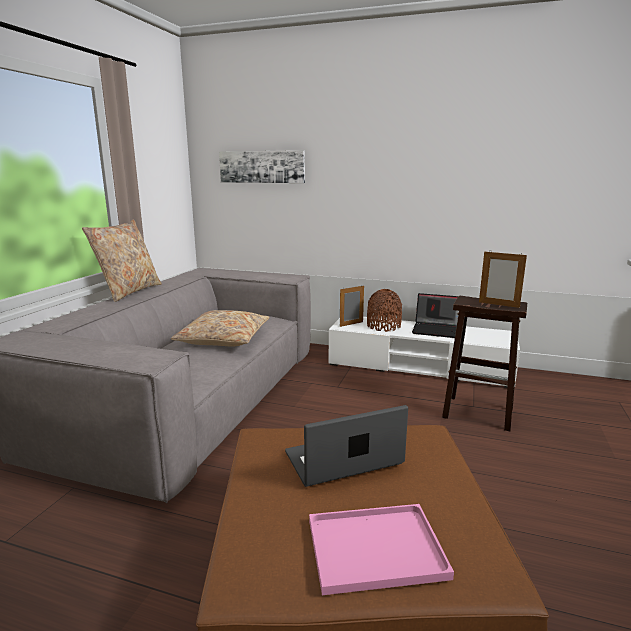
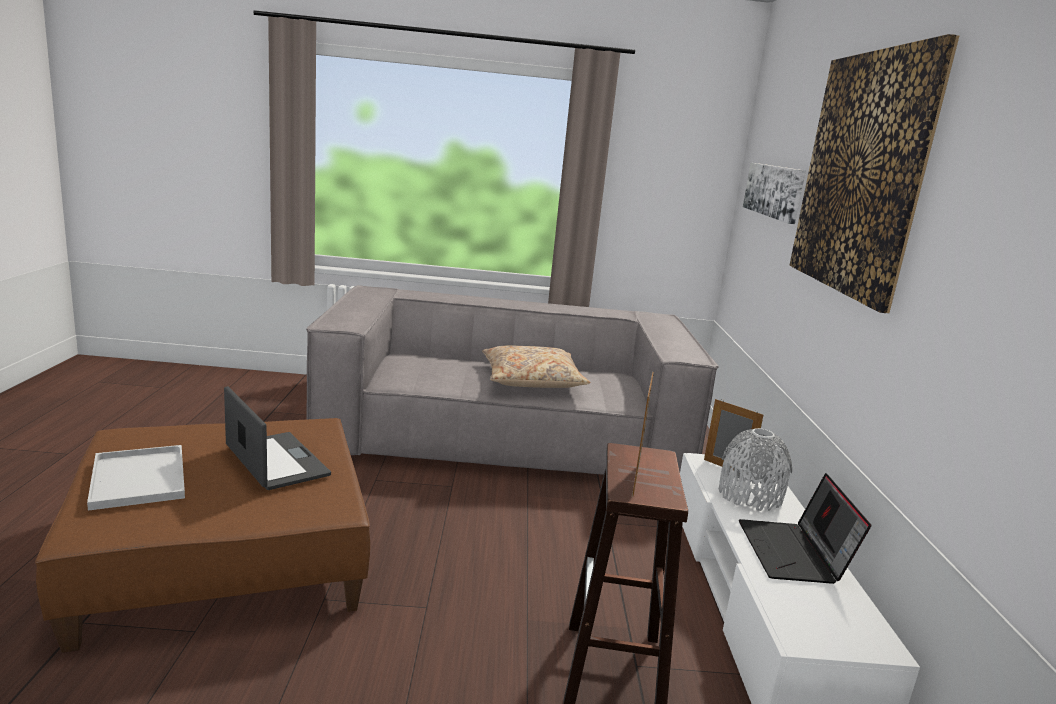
camera: 70 degrees right, 0 degrees up
(129, 291) = (536, 301): beige pillow -> none
(376, 147) = (862, 174): none -> picture
(377, 547) = (140, 479): pink tray -> white tray
(383, 326) = (750, 496): brown vase -> grey vase

